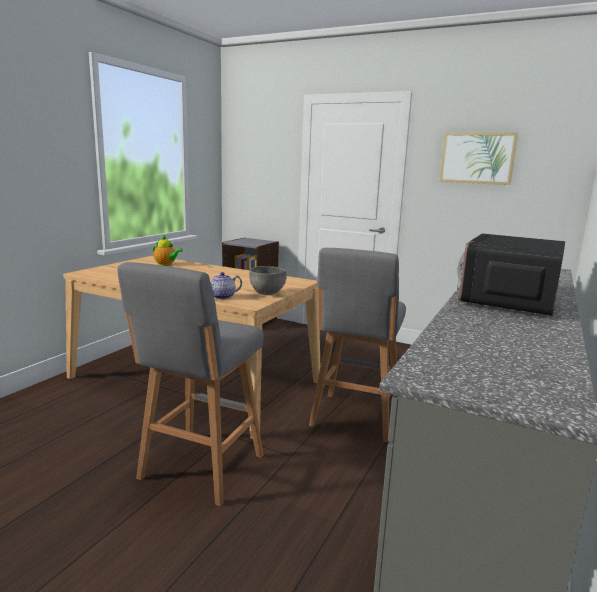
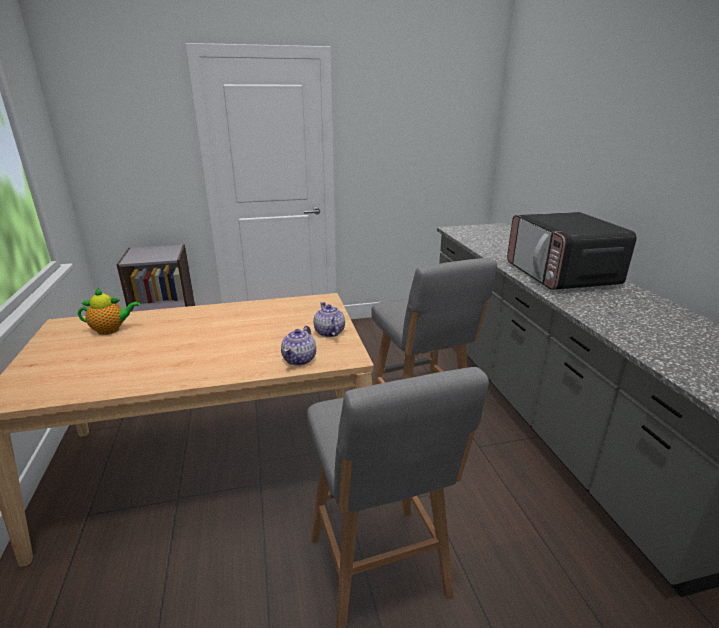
camera: 40 degrees left, 10 degrees up
(266, 293) = (329, 332): grey bowl -> teapot
(477, 158) = (405, 123): picture -> none

